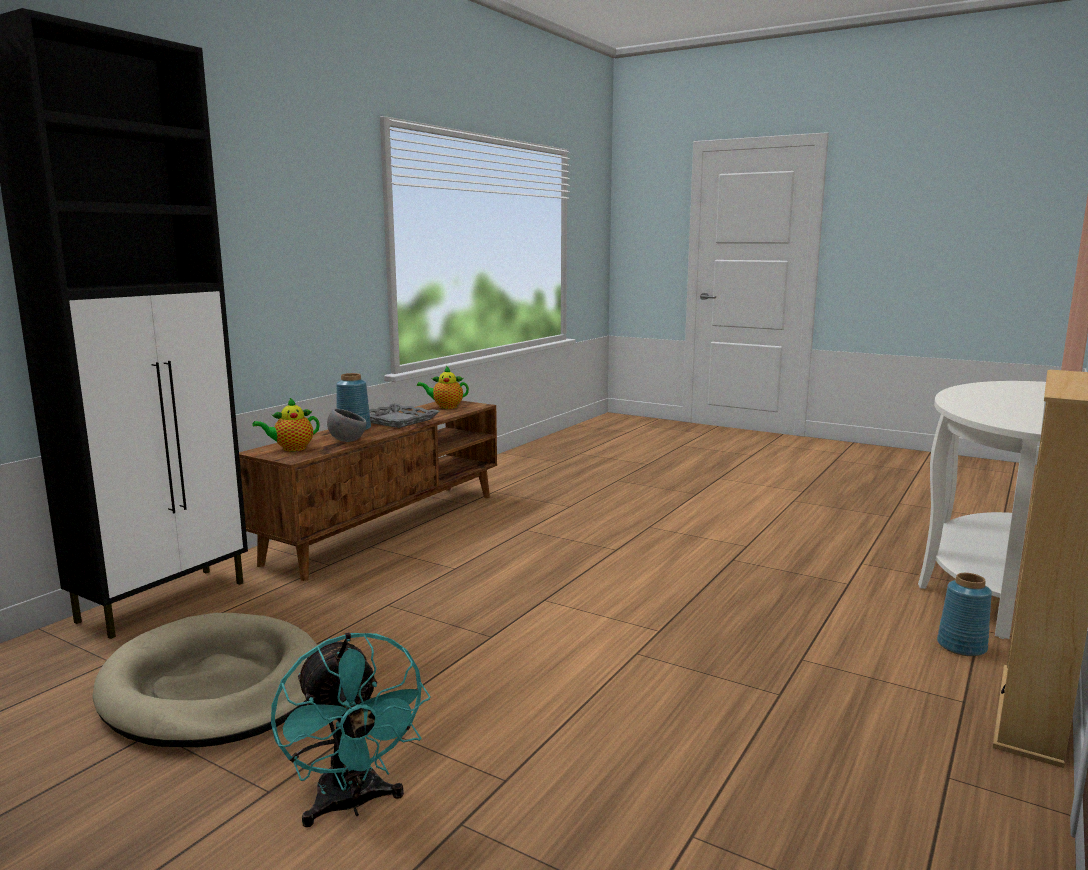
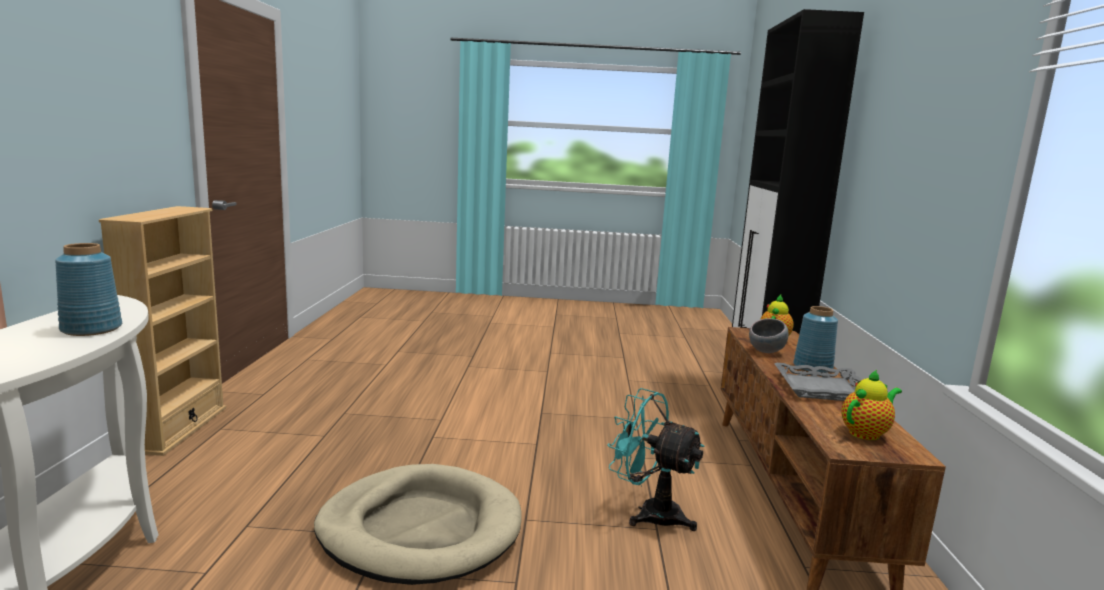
camera: 150 degrees right, 0 degrees up
(214, 688) = (634, 370): beige dog bed -> beige dog bed (420, 529)
(352, 805) = (516, 354): turquoise fan -> turquoise fan (649, 512)
(962, 647) = (179, 469): blue vase -> blue vase (91, 329)

